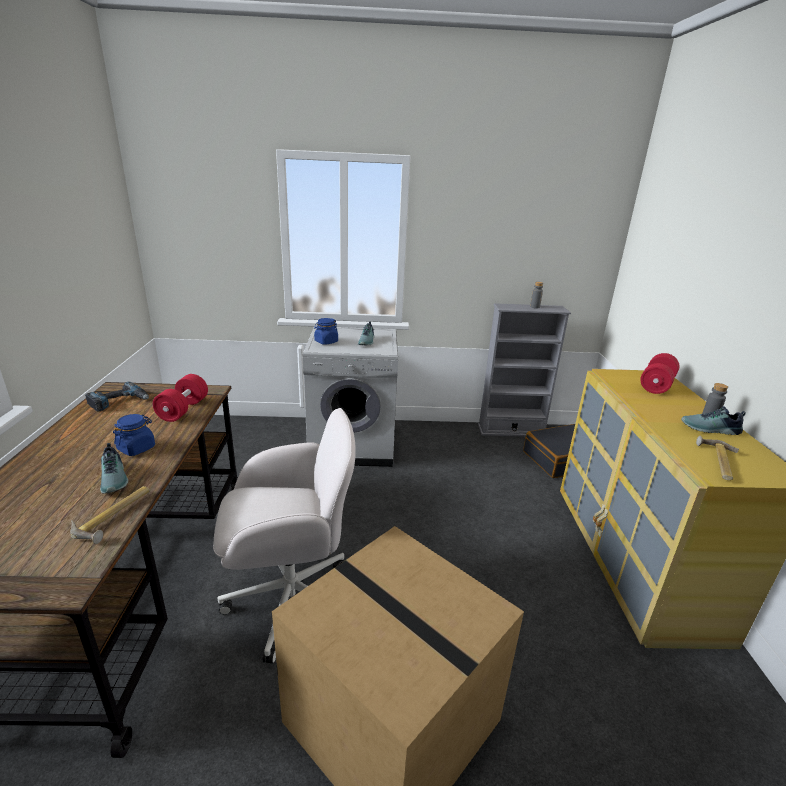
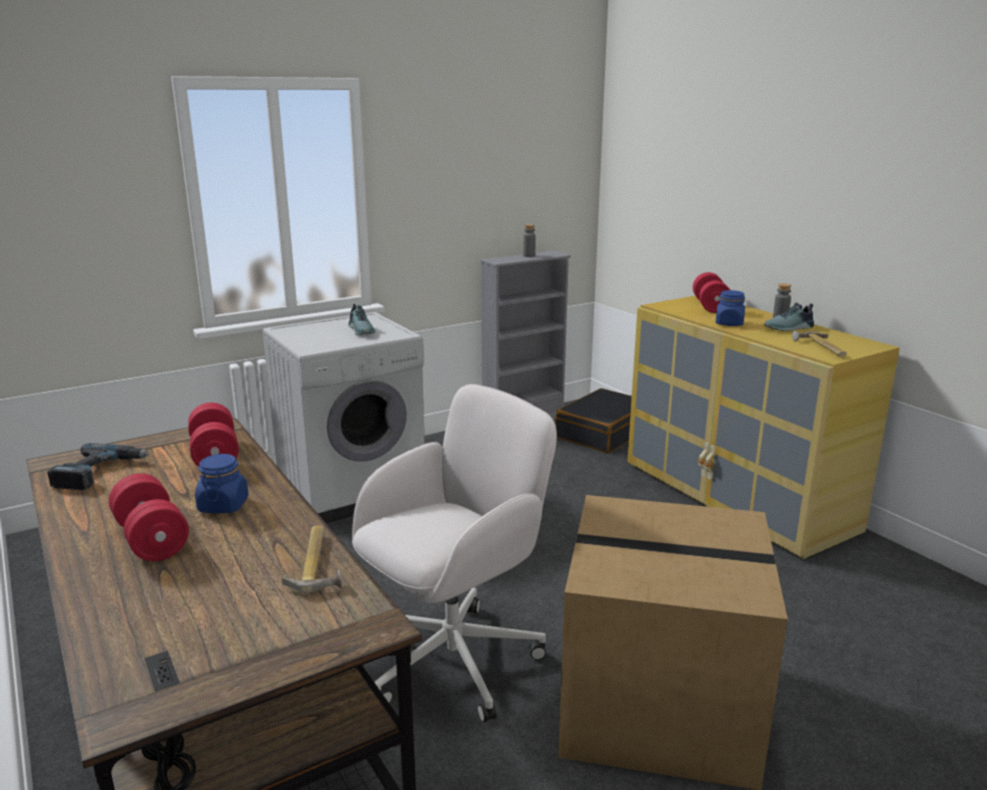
camera: 30 degrees left, 5 degrees down
(74, 458) = (151, 539): none -> red dumbbell
(115, 478) = (250, 536): shoe -> none
(326, 342) = (311, 340): blue jar -> blue jar (729, 323)

